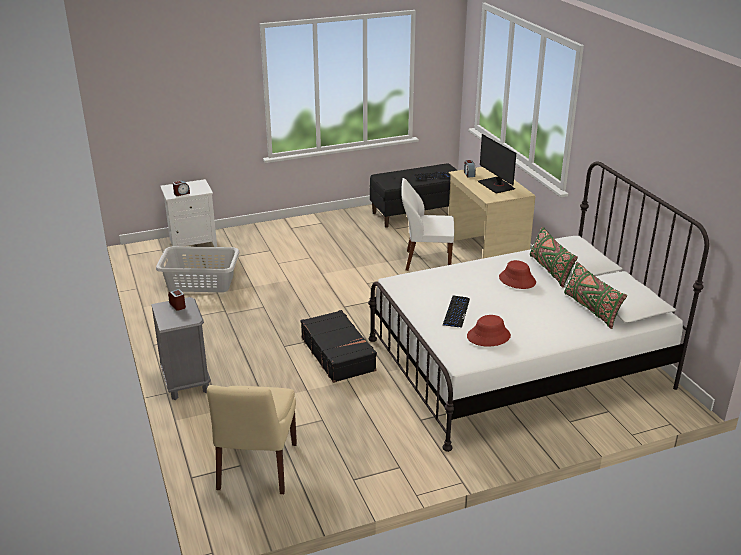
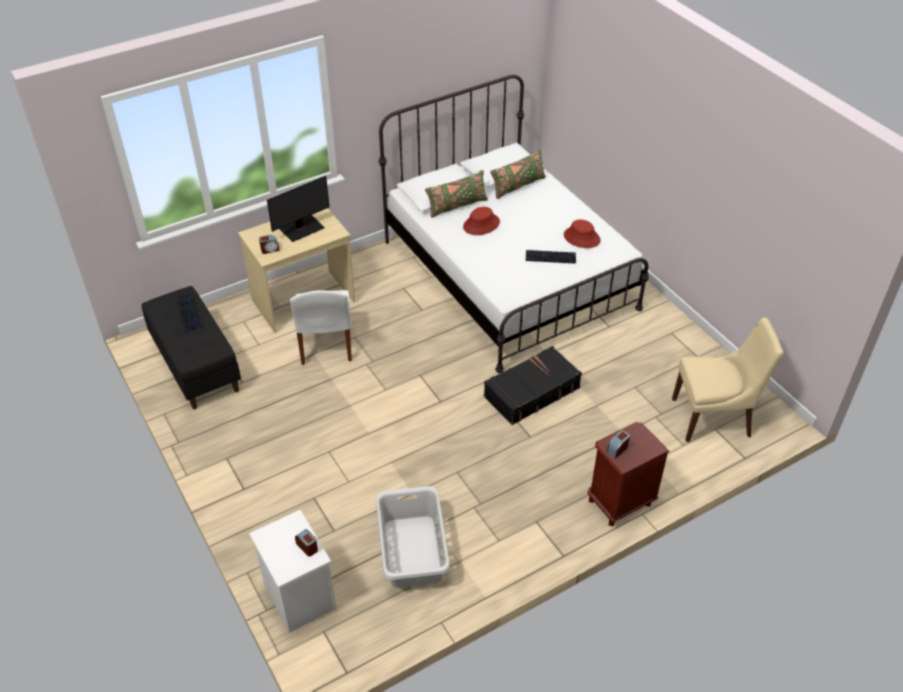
camera: 100 degrees left, 15 degrees up
(186, 382) = (619, 502): grey nightstand -> brown nightstand

